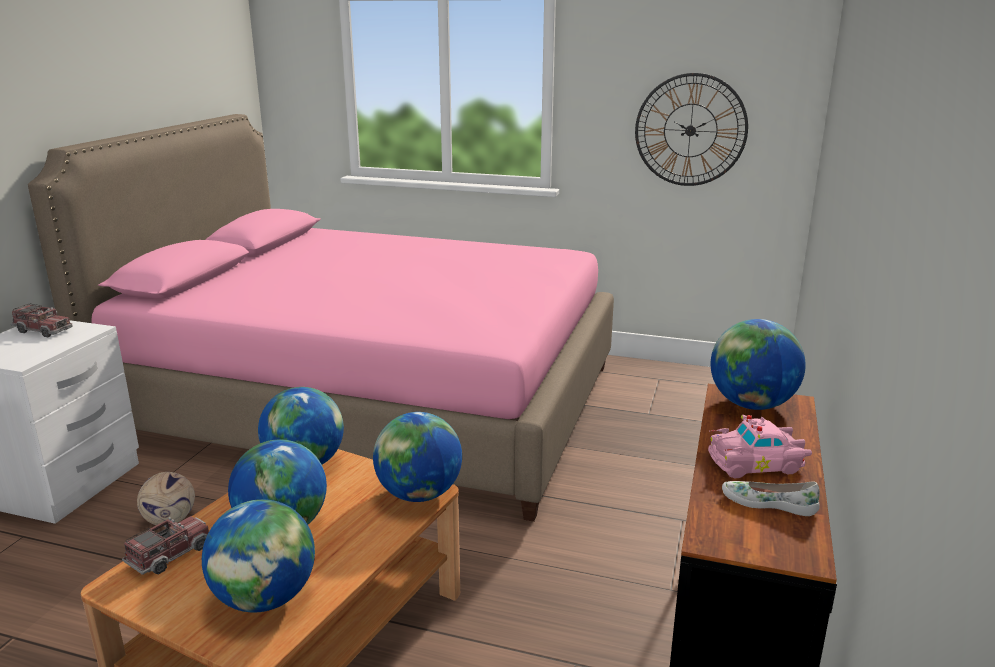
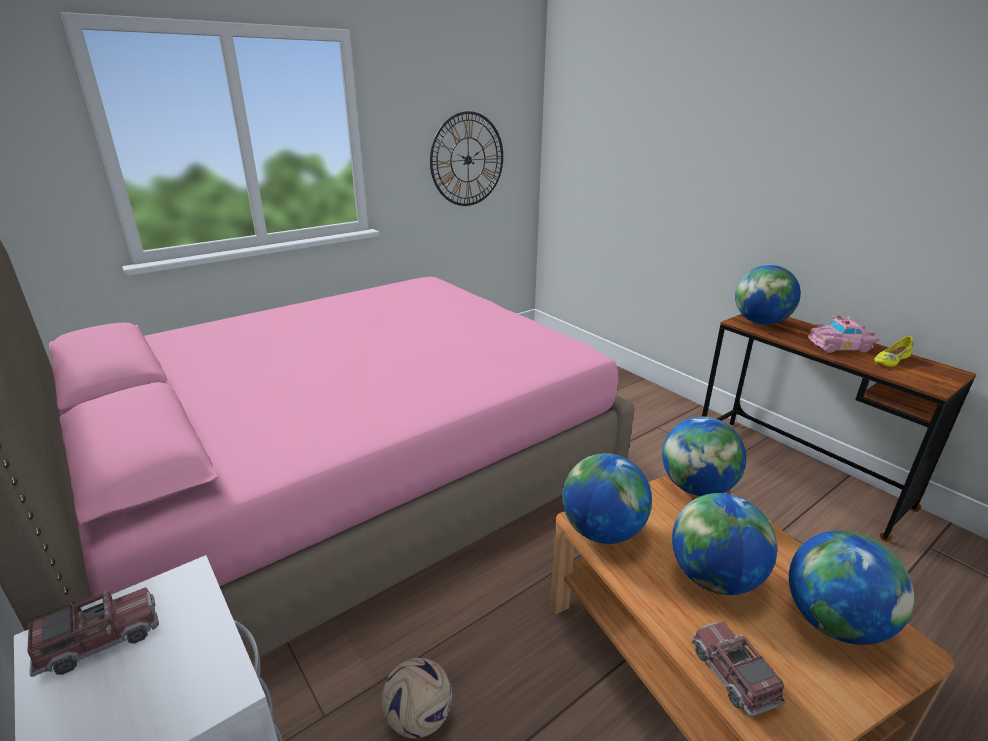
camera: 55 degrees left, 5 degrees up
(757, 463) = (840, 346): pink toy car -> pink toy car turned 60 degrees clockwise
(768, 503) = (890, 360): white shoe -> yellow shoe

